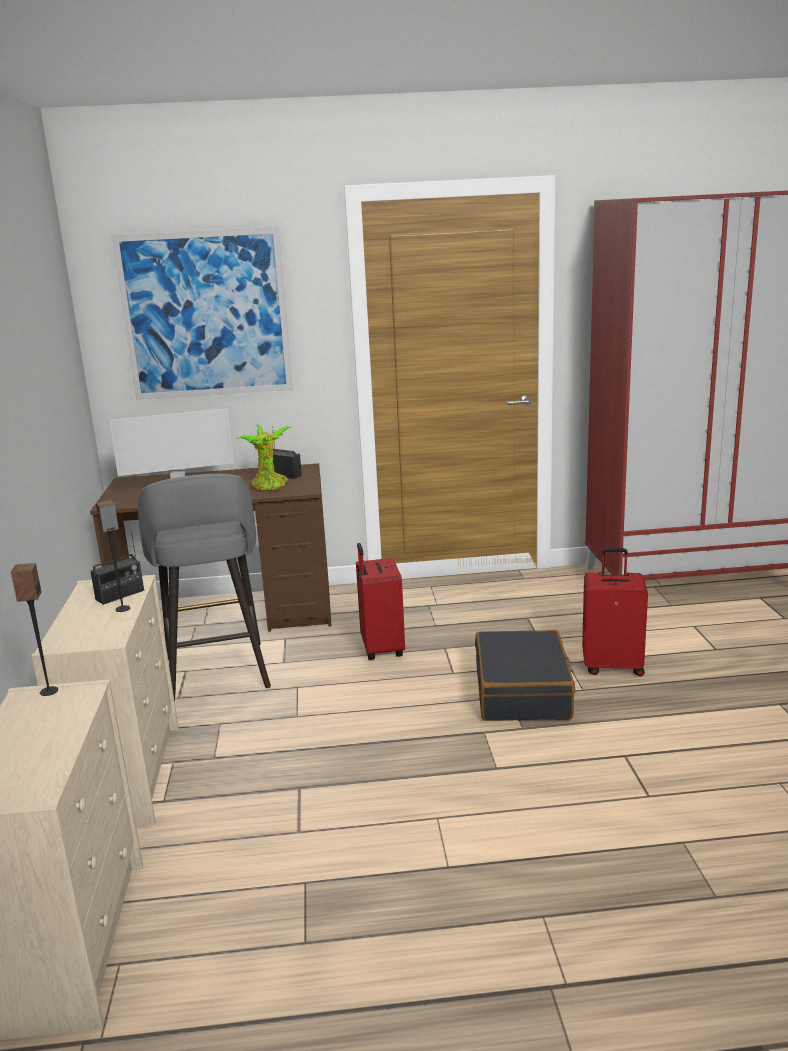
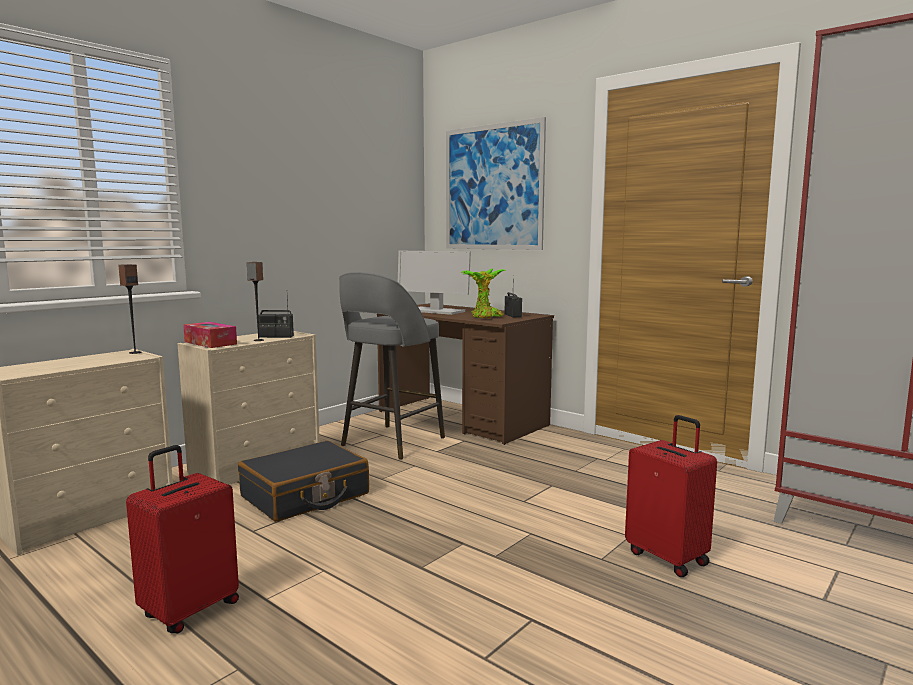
camera: 45 degrees right, 10 degrees down
(83, 637) = (210, 343): none -> tissue box
(380, 649) = (506, 468): red suitcase -> red suitcase (189, 610)
(523, 692) = (548, 535): black suitcase -> black suitcase (305, 496)

